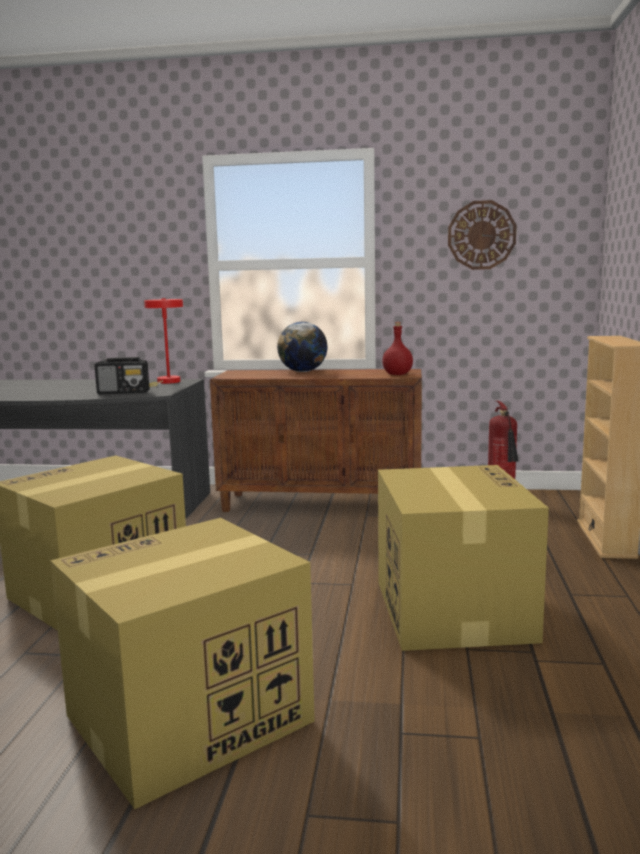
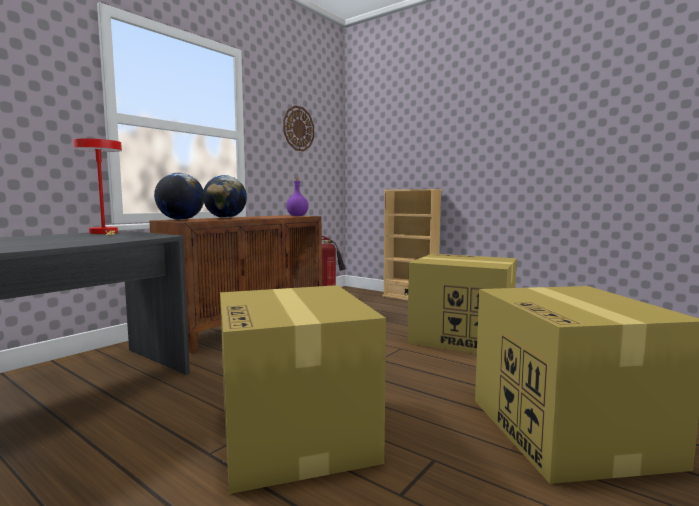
camera: 60 degrees left, 5 degrees down
(124, 392) = (116, 238): radio -> none
(244, 372) = (180, 219): none -> globe
(398, 374) = (298, 216): red bottle -> purple bottle

